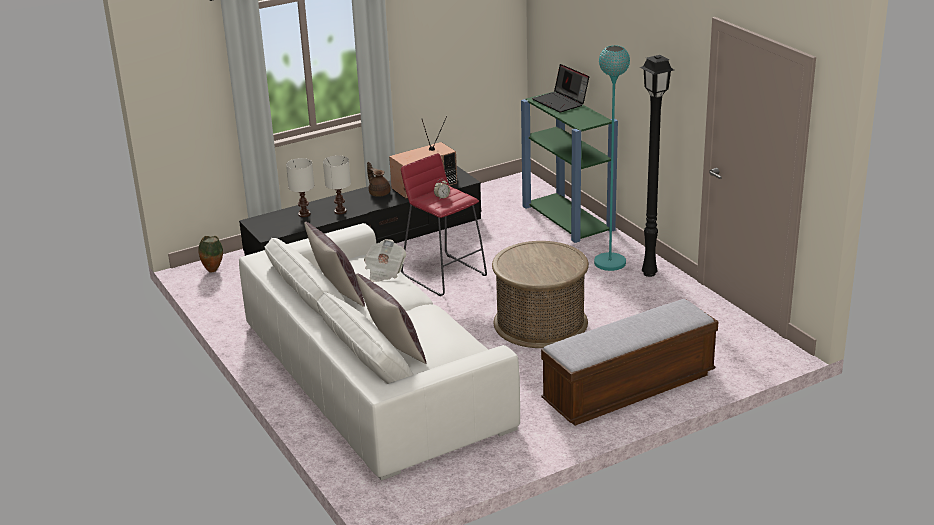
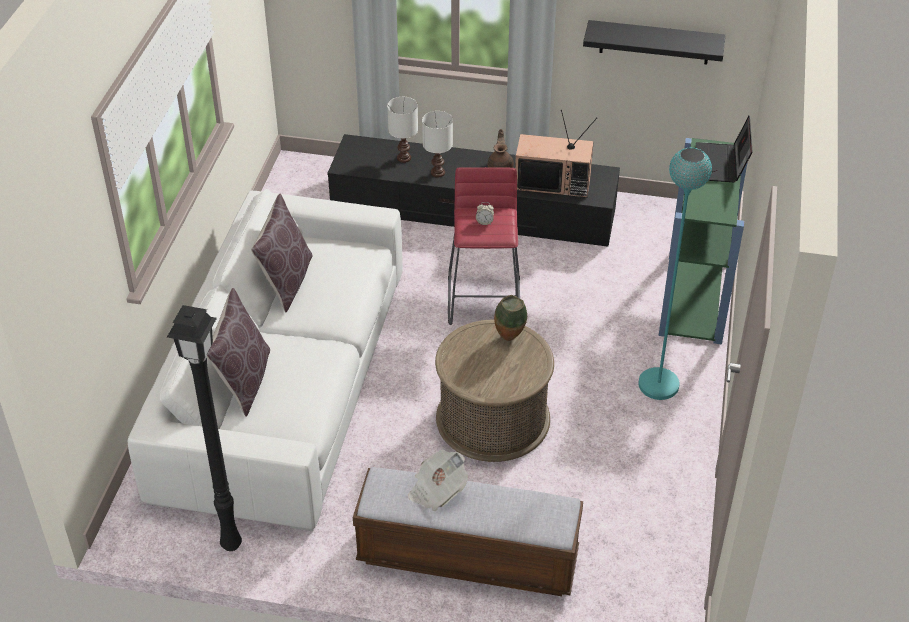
camera: 40 degrees right, 15 degrees up
(213, 270) = (306, 172): vase -> vase (510, 338)
(384, 272) = (351, 280): newspaper -> newspaper (437, 490)
(454, 53) = (654, 42): none -> black shelf
(650, 274) = (680, 426): black floor lamp -> black floor lamp (232, 545)

